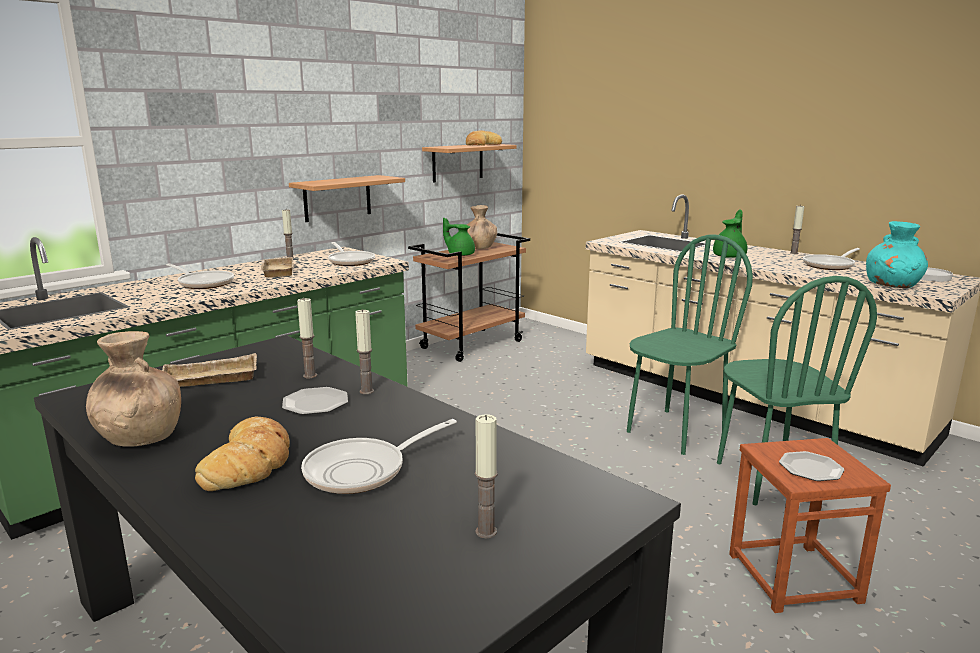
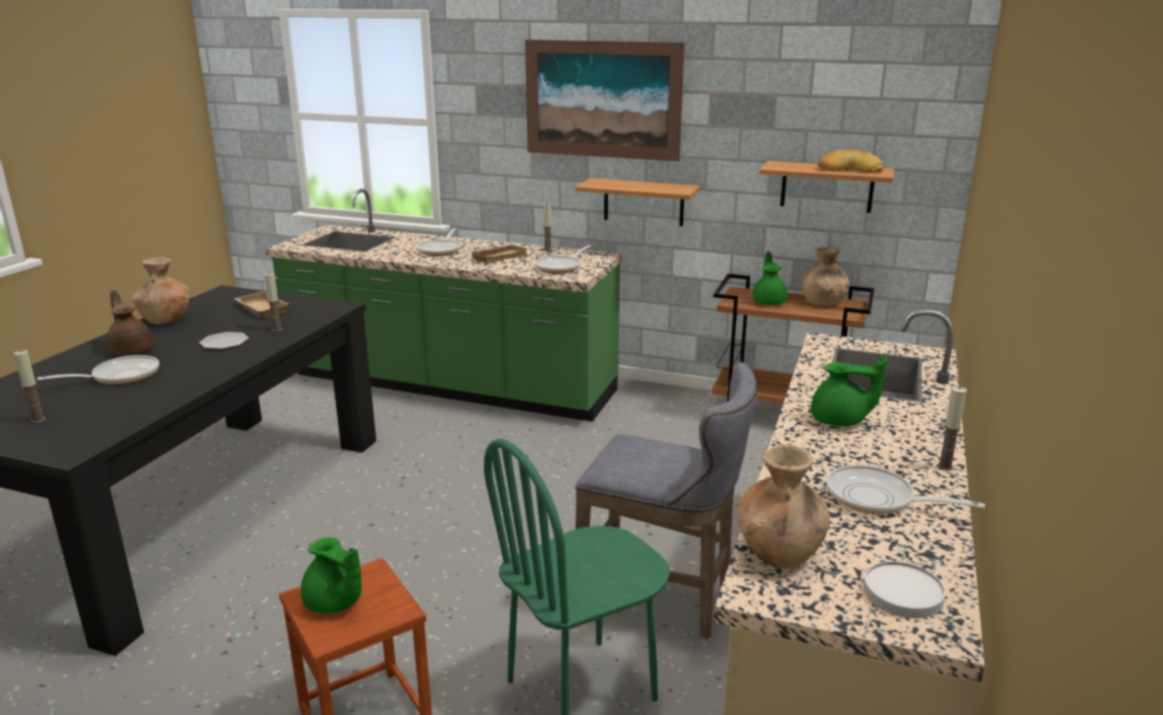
camera: 65 degrees right, 5 degrees up
(250, 462) = (132, 350): bread -> brown teapot
(292, 102) = (602, 99): none -> picture
(363, 470) = (120, 376): frying pan -> frying pan turned 120 degrees clockwise
(366, 391) = (251, 350): candle -> none
(675, 431) = (663, 599): green chair -> grey stool
(811, 469) = (334, 603): plate -> green teapot
(892, 285) = (779, 552): turquoise vase -> brown vase

